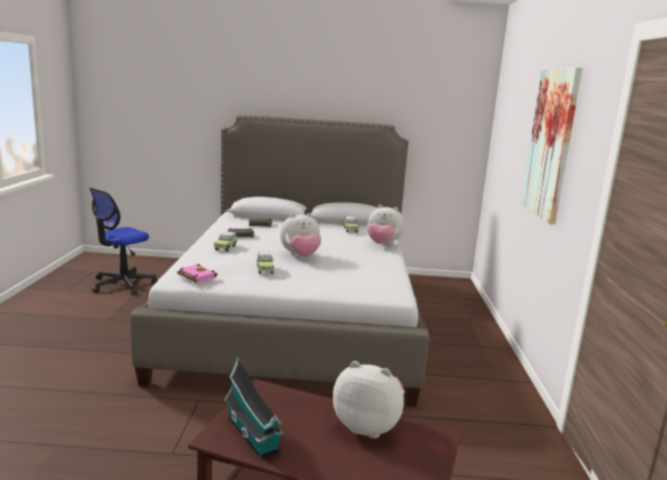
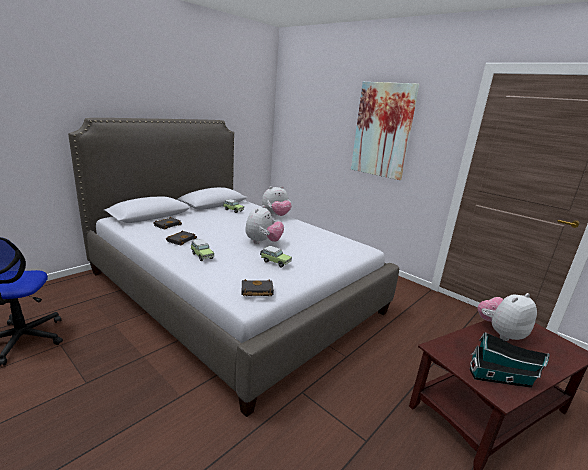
camera: 50 degrees left, 5 degrees up
(195, 276) = (256, 291): pink book -> black book

